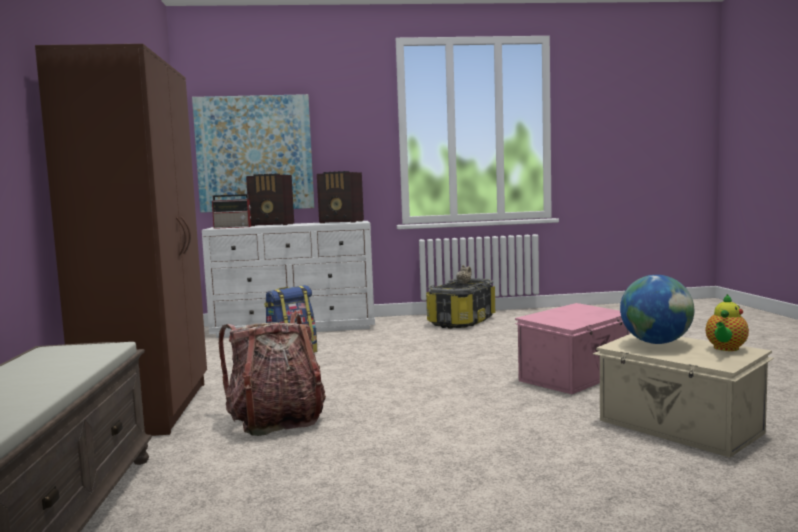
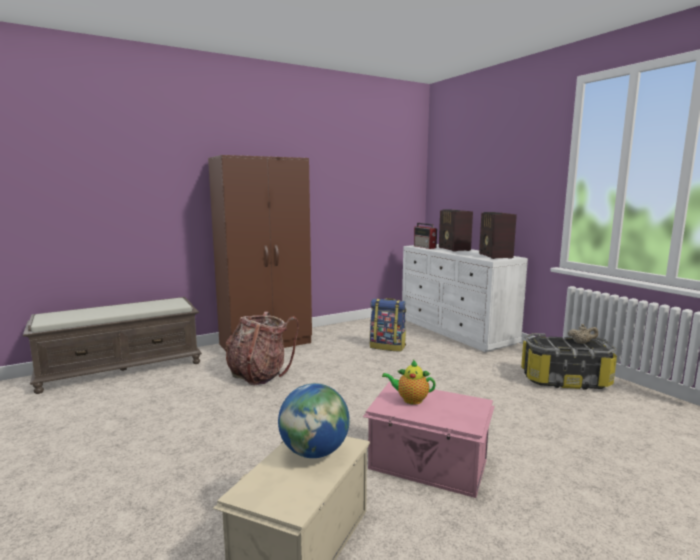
camera: 65 degrees right, 5 degrees up
(254, 153) = (463, 191): picture -> none
(725, 349) = (297, 493): teapot -> teapot (410, 400)

